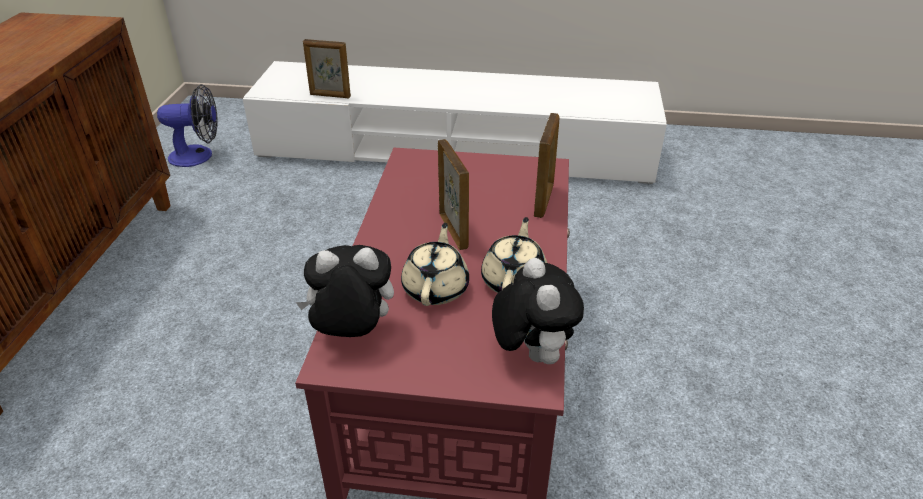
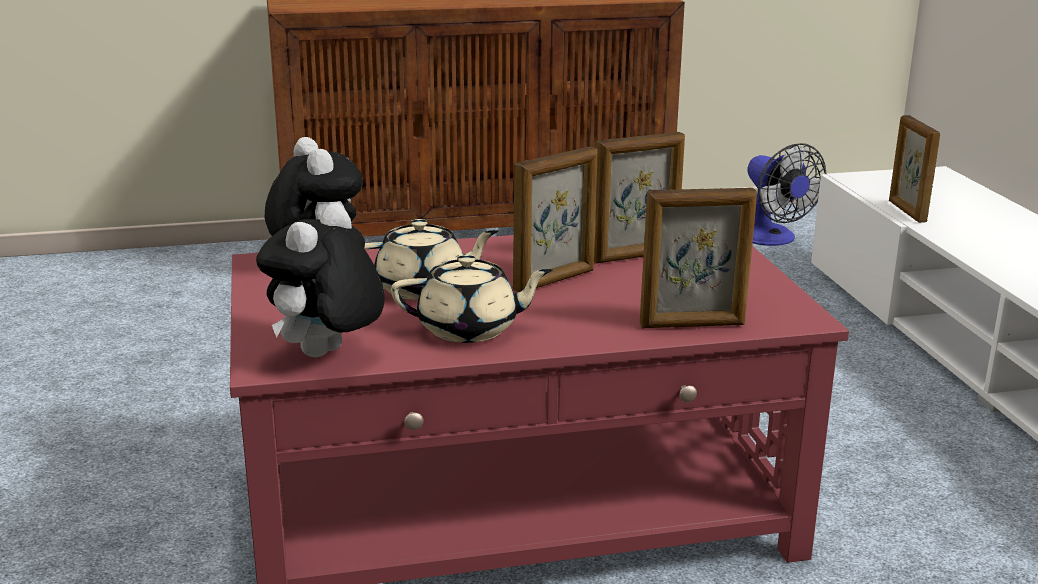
camera: 70 degrees right, 15 degrees down
(433, 192) = (636, 256): none -> picture frame
(531, 353) = (326, 356): plush toy -> plush toy turned 150 degrees clockwise

